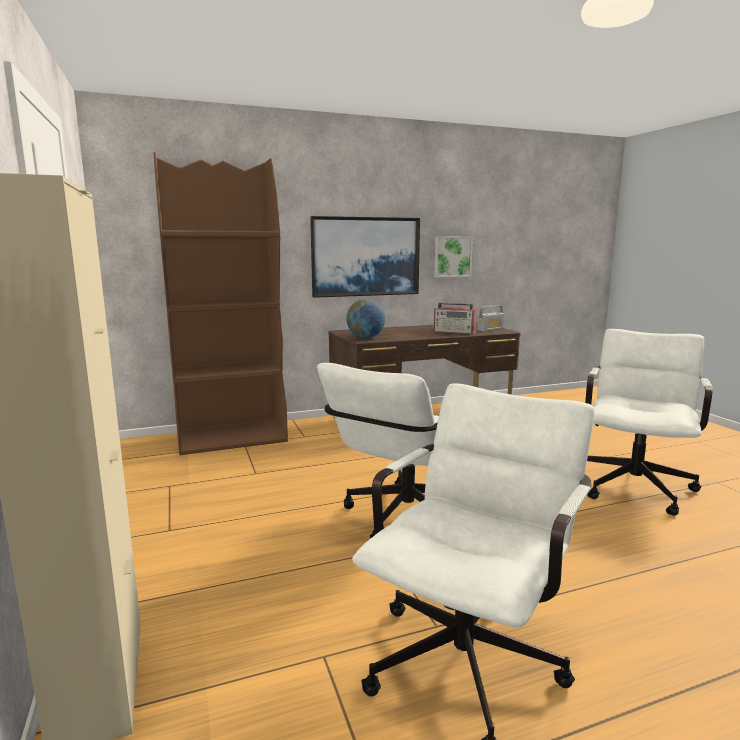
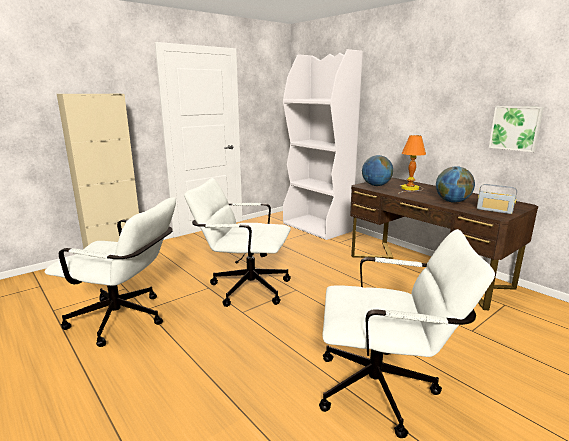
camera: 70 degrees right, 5 degrees up
(233, 437) = (317, 227): brown bookcase -> white bookcase
(365, 256) = (426, 121): picture -> none
(393, 333) = (410, 189): none -> table lamp
(455, 332) = (452, 201): radio -> globe

